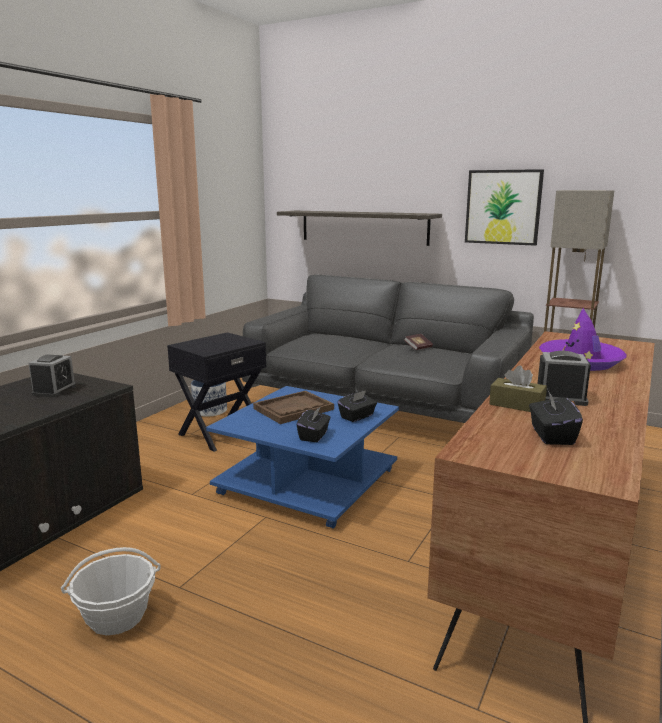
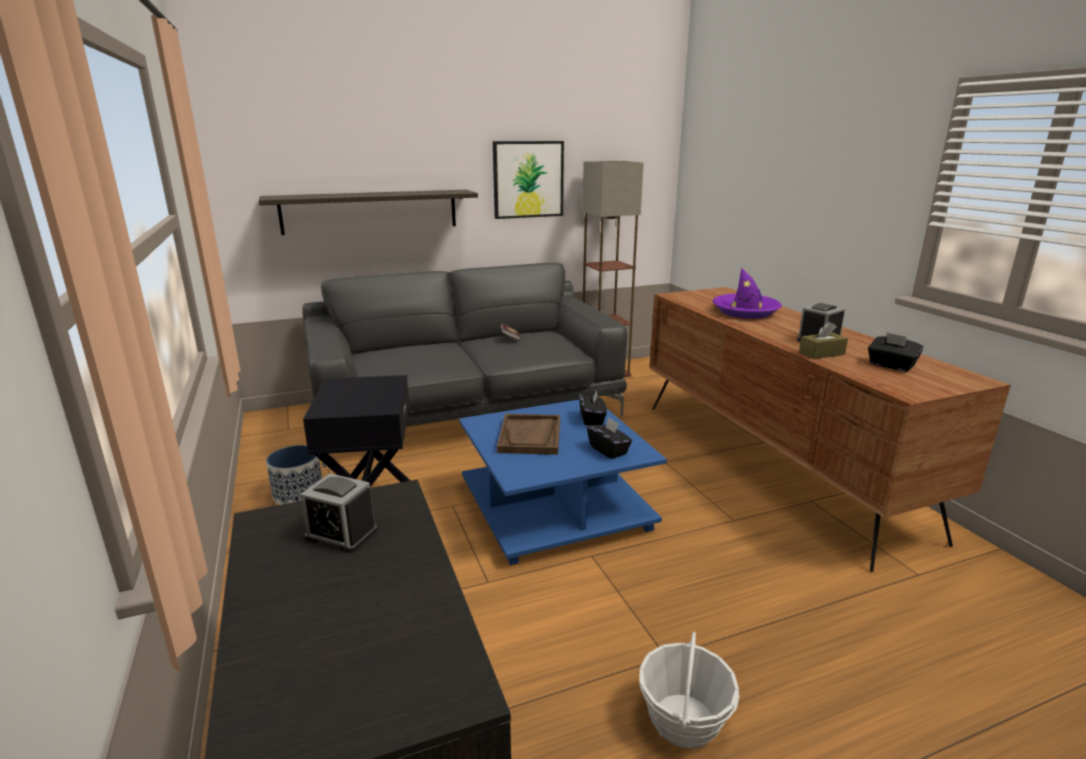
camera: 50 degrees left, 5 degrees up
(54, 390) = (341, 534): alarm clock -> alarm clock turned 150 degrees clockwise

